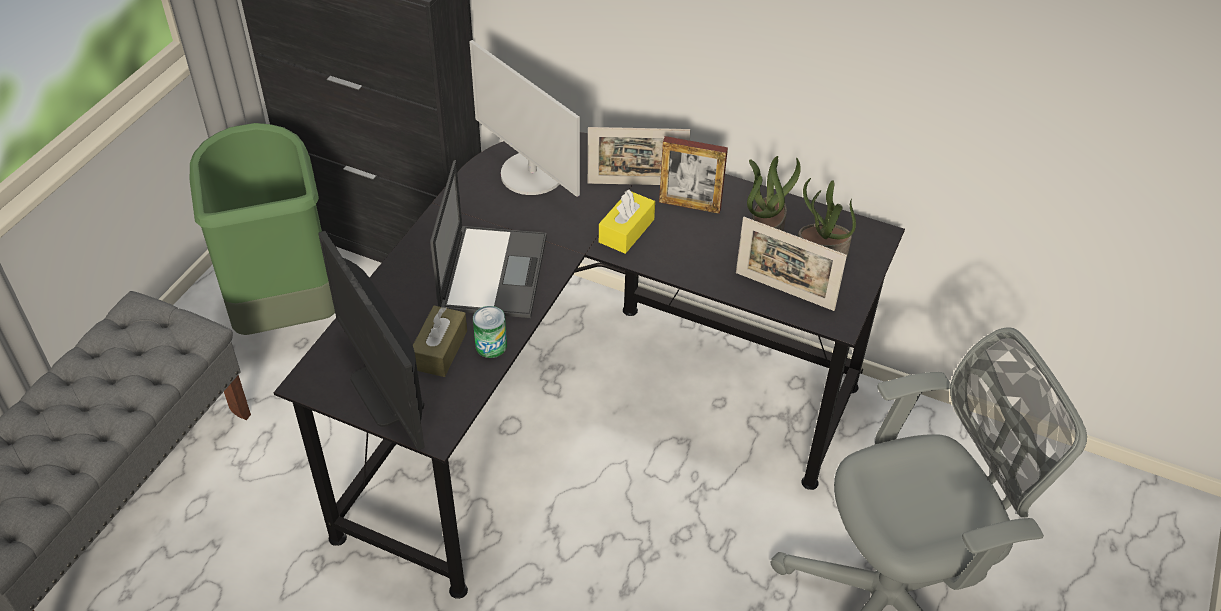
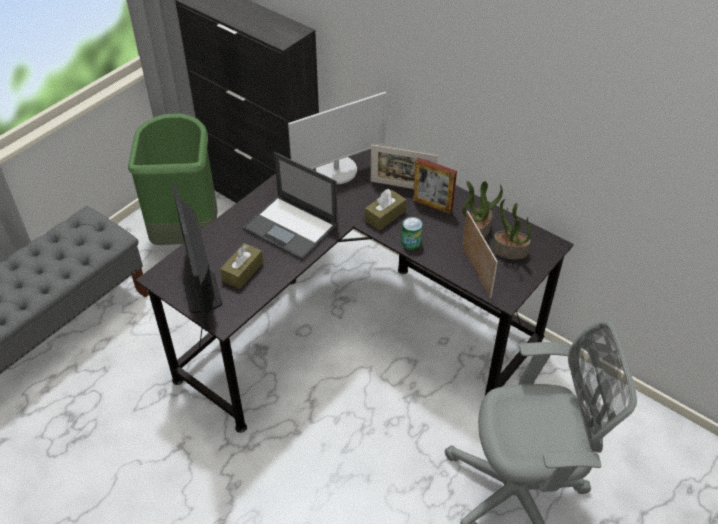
camera: 15 degrees right, 0 degrees up
(491, 346) = (275, 274): can -> can (411, 242)
(493, 271) = (292, 228): laptop -> laptop turned 105 degrees clockwise
(532, 174) = (337, 170): monitor -> monitor turned 90 degrees counterclockwise
(626, 231) = (385, 216): yellow tissue box -> brown tissue box
(784, 291) = (476, 272): picture frame -> picture frame turned 150 degrees counterclockwise

